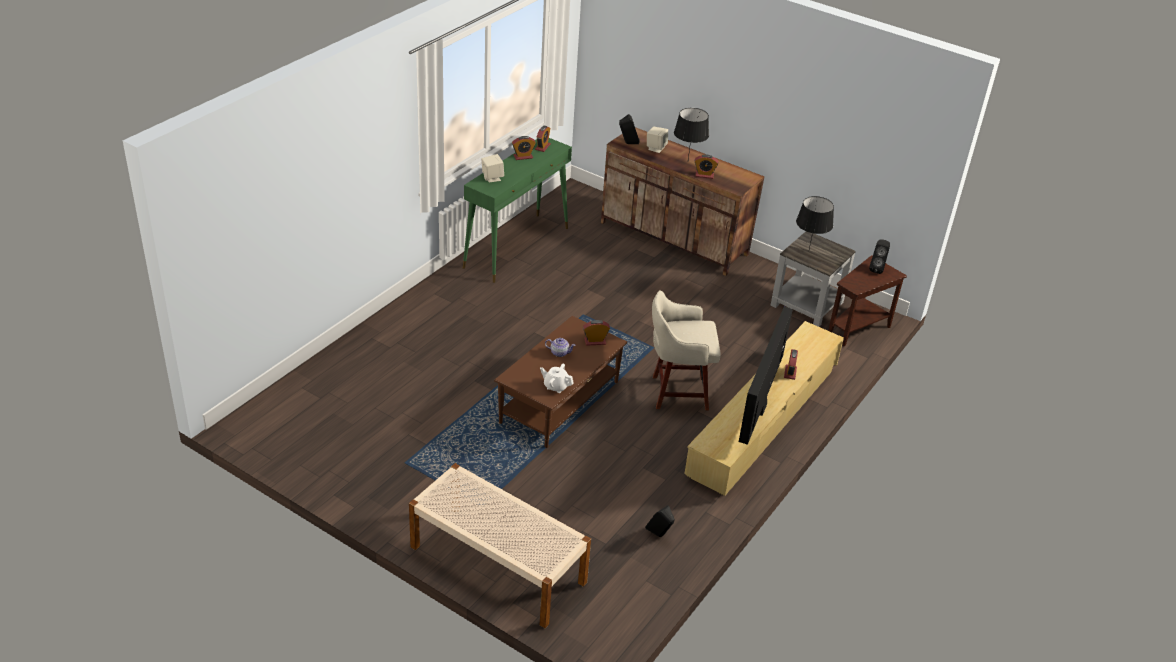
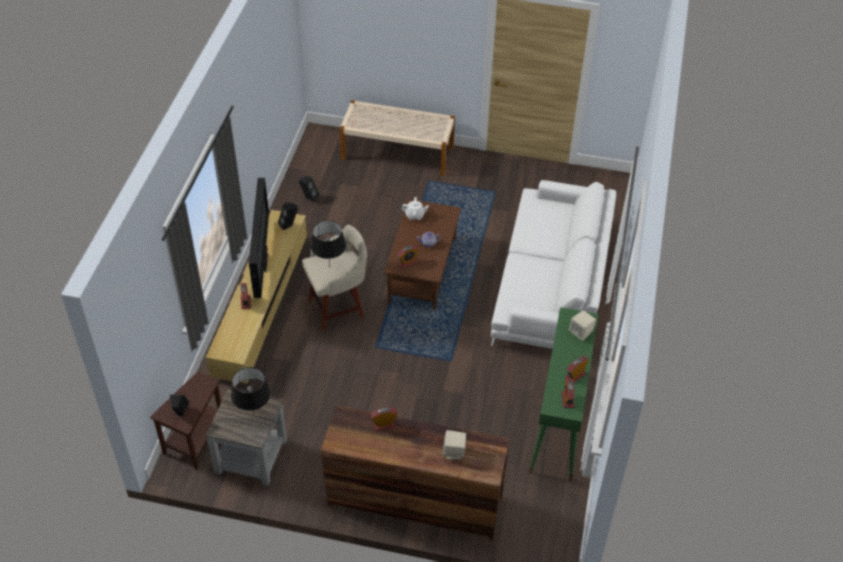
camera: 160 degrees right, 10 degrees up
(427, 345) = (552, 284): none -> white sofa
(628, 143) = (487, 448): black speaker -> black speaker (289, 226)
(688, 161) = (410, 442): black table lamp -> black table lamp (329, 267)

